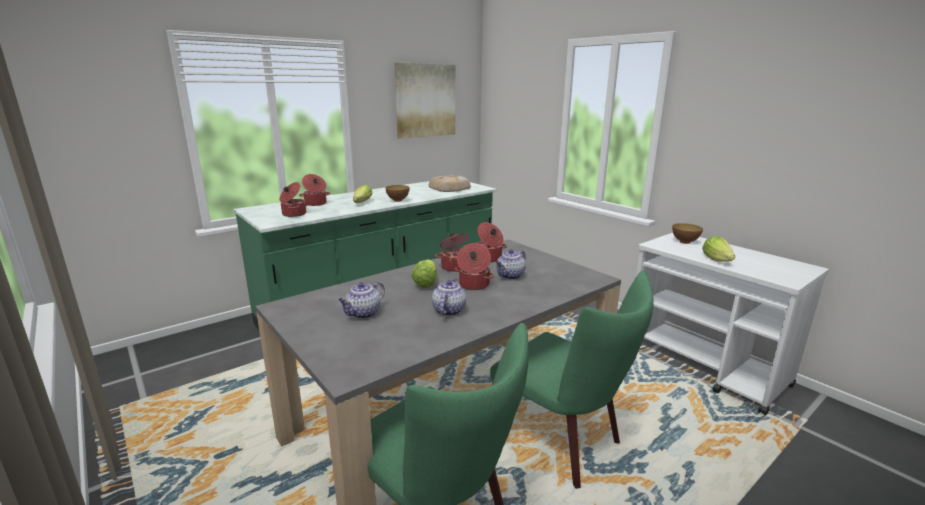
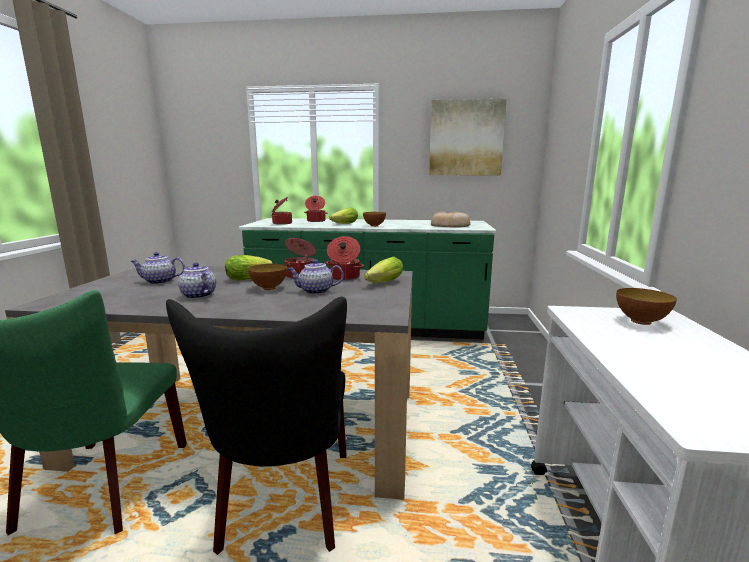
camera: 45 degrees right, 5 degrees down
(448, 310) = (198, 295): teapot -> teapot turned 105 degrees counterclockwise
(473, 285) = (269, 288): cooking pot -> bowl
(562, 443) = (285, 506): green chair -> black chair
(718, 260) = (629, 353): lettuce -> lettuce (382, 283)

